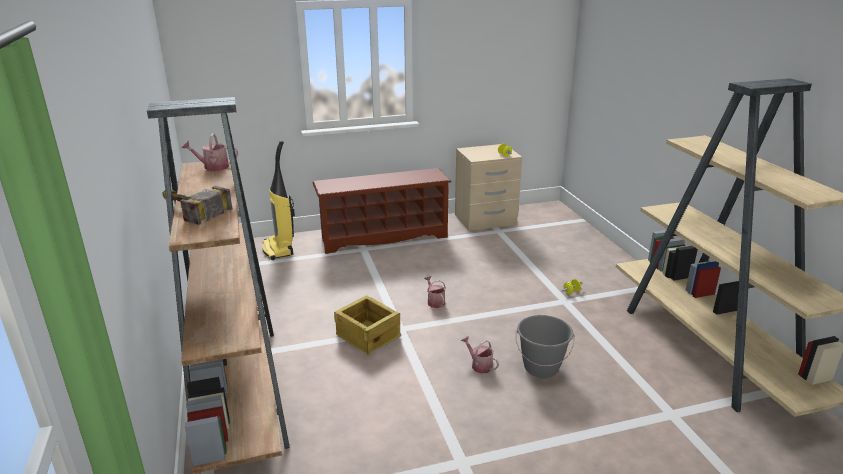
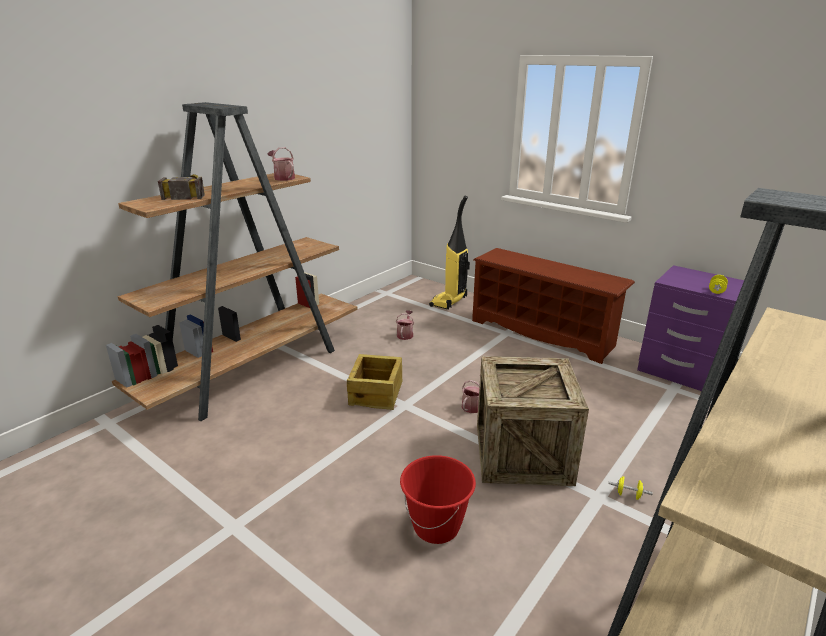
camera: 55 degrees right, 0 degrees up
(479, 365) = (396, 477): watering can -> watering can (405, 334)
(485, 220) = (680, 371): beige nightstand -> purple nightstand
(505, 307) = (522, 453): none -> crate
(541, 367) = (436, 526): grey bucket -> red bucket

